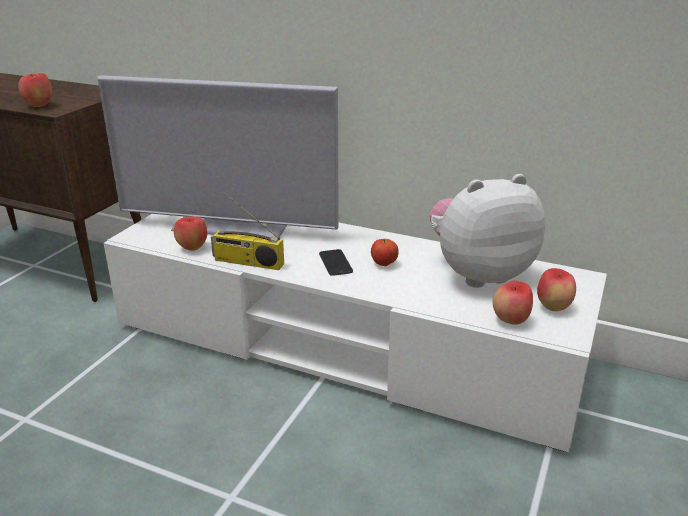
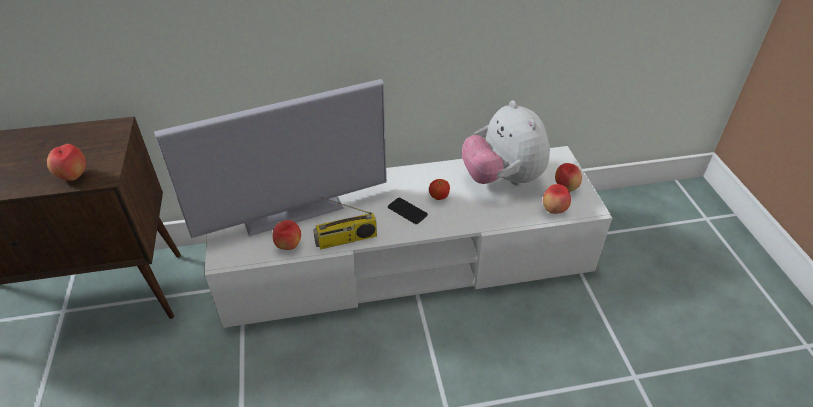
camera: 35 degrees left, 15 degrees up
(478, 274) = (502, 179): plush toy -> plush toy turned 60 degrees counterclockwise

